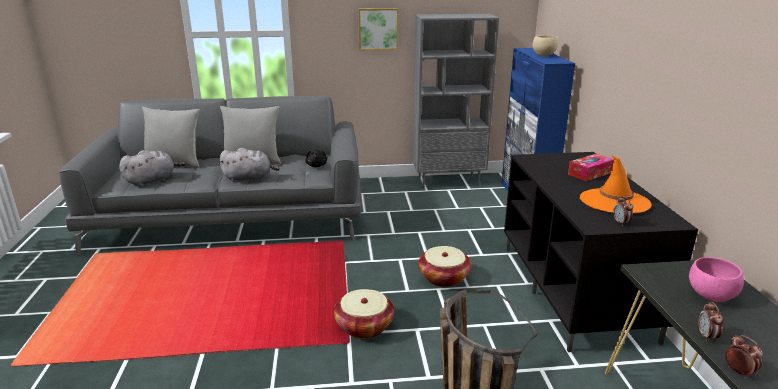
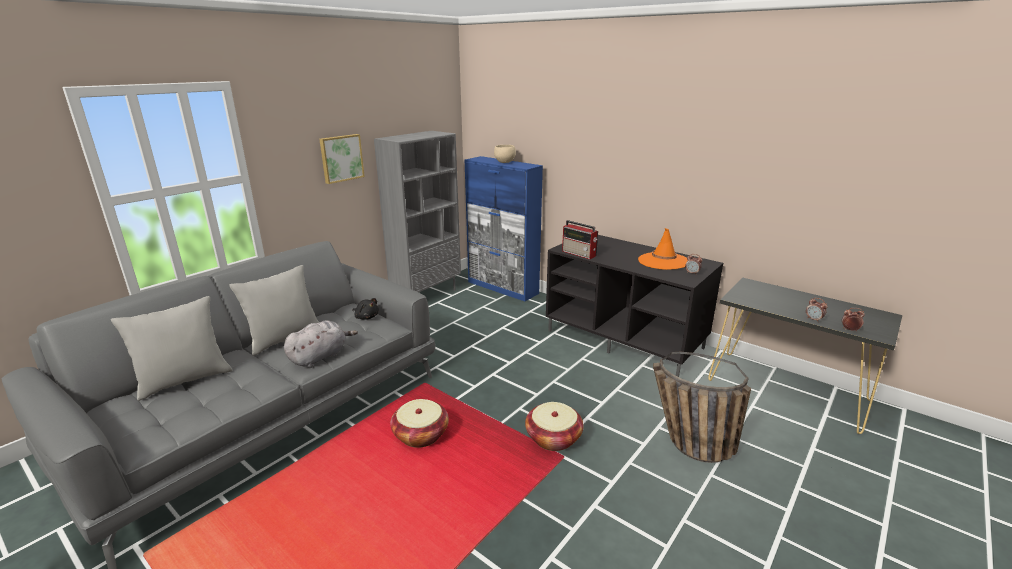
camera: 45 degrees left, 0 degrees up
(152, 180) = (195, 411): grey plush toy -> none
(444, 278) = (544, 371): basket -> basket (421, 435)
(534, 167) = (579, 254): none -> radio
(590, 173) = (615, 247): tissue box -> none
(711, 297) = (778, 298): pink bowl -> none

